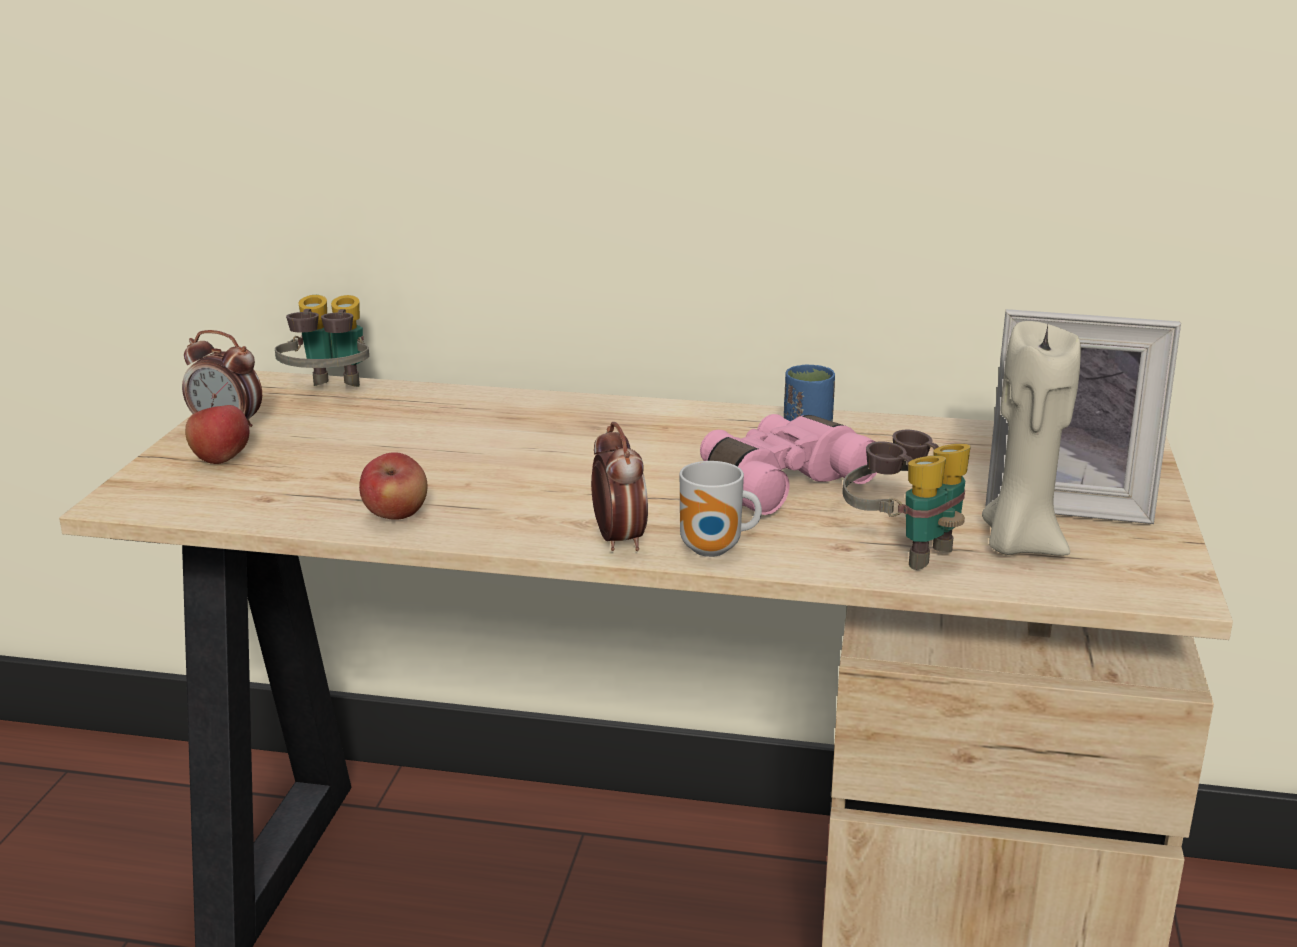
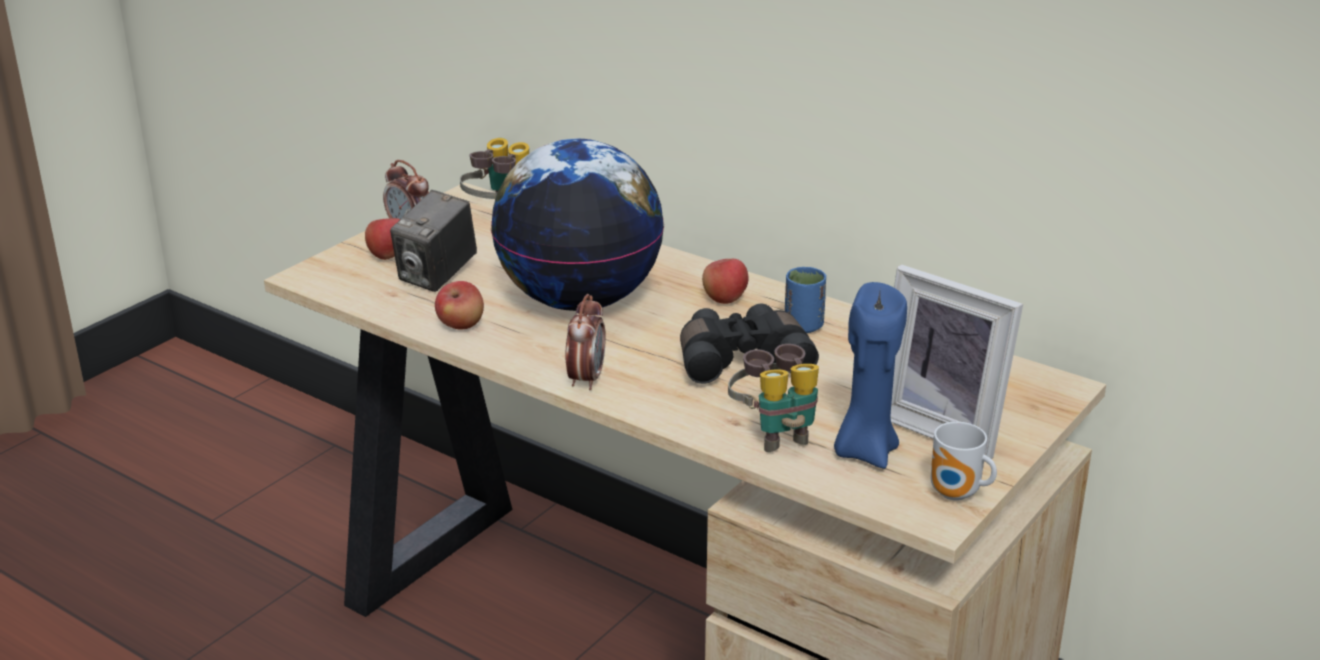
camera: 25 degrees right, 5 degrees up
(310, 469) = (437, 276): none -> camera
(522, 461) = (580, 300): none -> globe
(691, 429) = (725, 299): none -> apple
(714, 551) = (642, 403): mug -> mug (957, 495)
(778, 483) = (741, 359): pink binoculars -> black binoculars
(1019, 545) = (865, 451): beige candle -> blue candle

